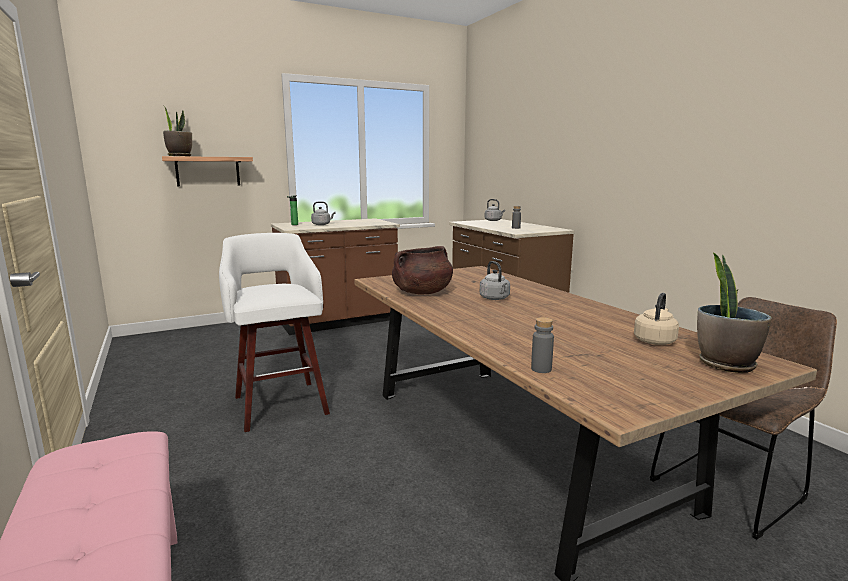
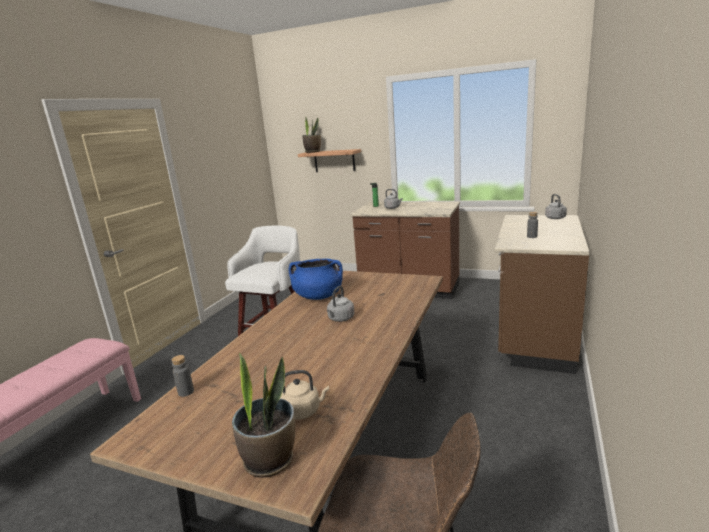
camera: 50 degrees right, 5 degrees up
(422, 292) = (318, 296): brown cooking pot -> blue cooking pot

